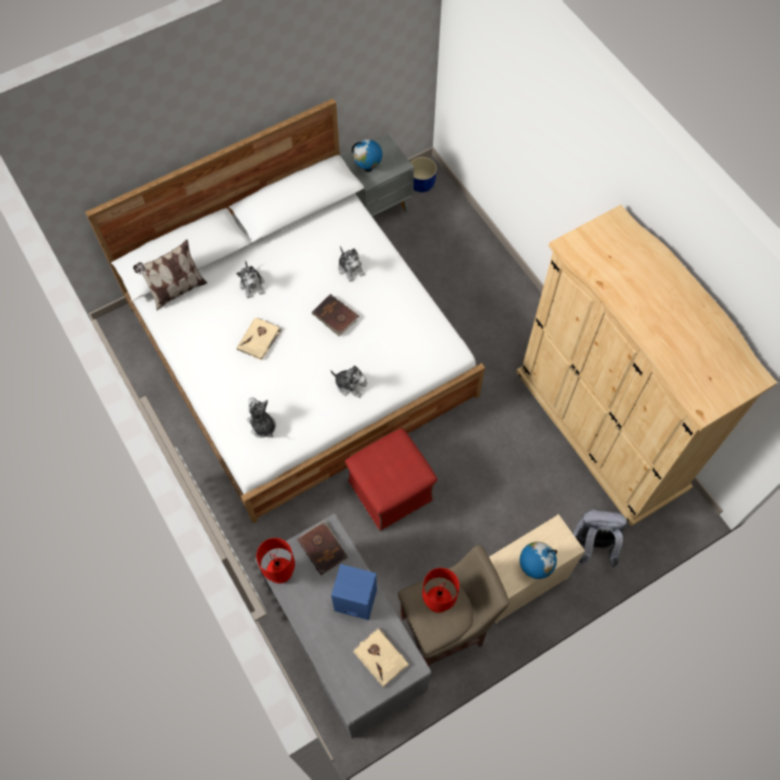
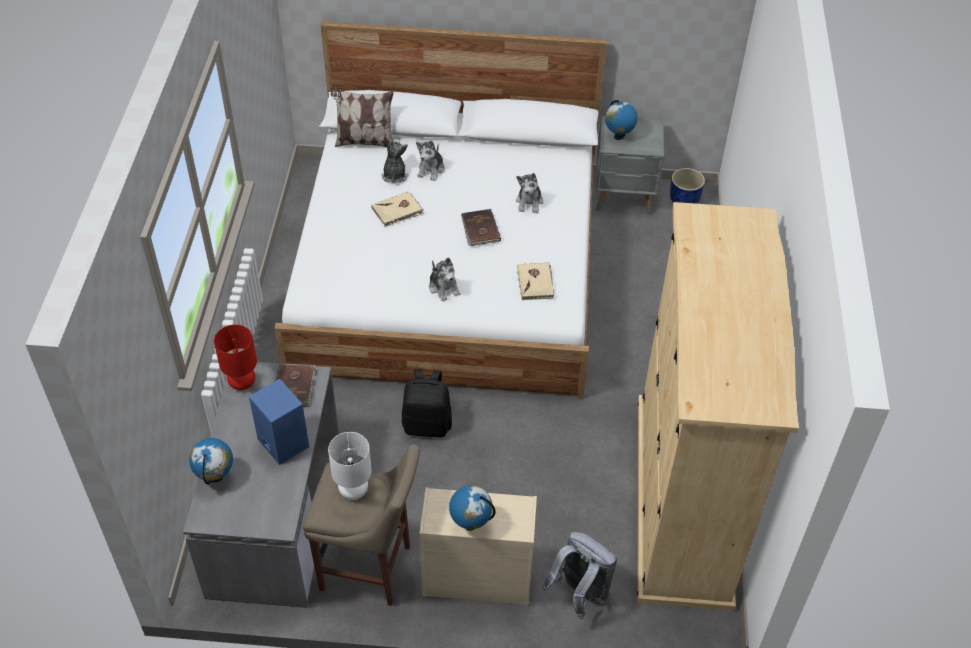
camera: 35 degrees right, 15 degrees down
(262, 425) = (338, 273): plush toy -> plush toy (394, 175)
(331, 664) = (216, 477): none -> globe
(381, 657) = (261, 500): beige book -> beige book (536, 282)
(391, 490) = (427, 424): red ottoman -> black backpack
(438, 602) = (353, 491): red table lamp -> white table lamp

